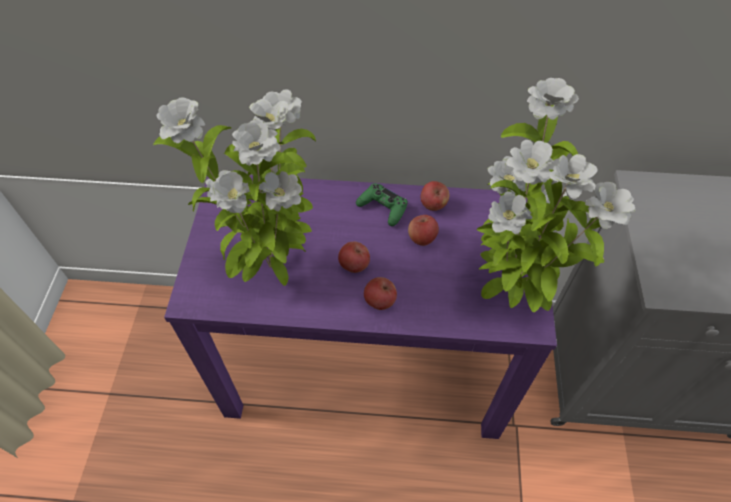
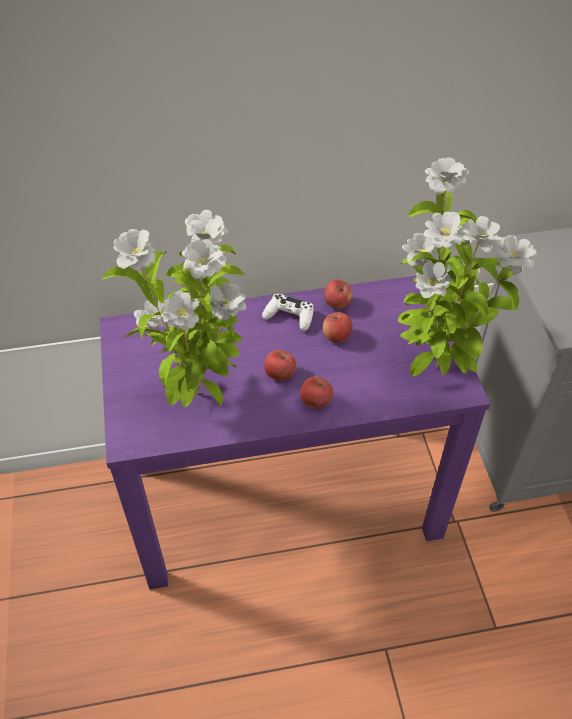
camera: 15 degrees left, 5 degrees down
(383, 208) = (289, 316): green game controller -> white game controller

